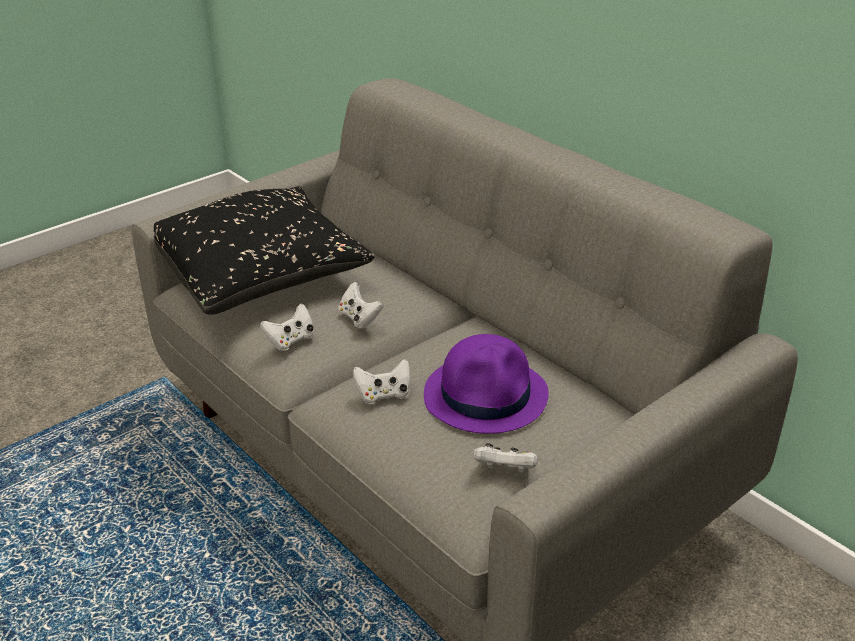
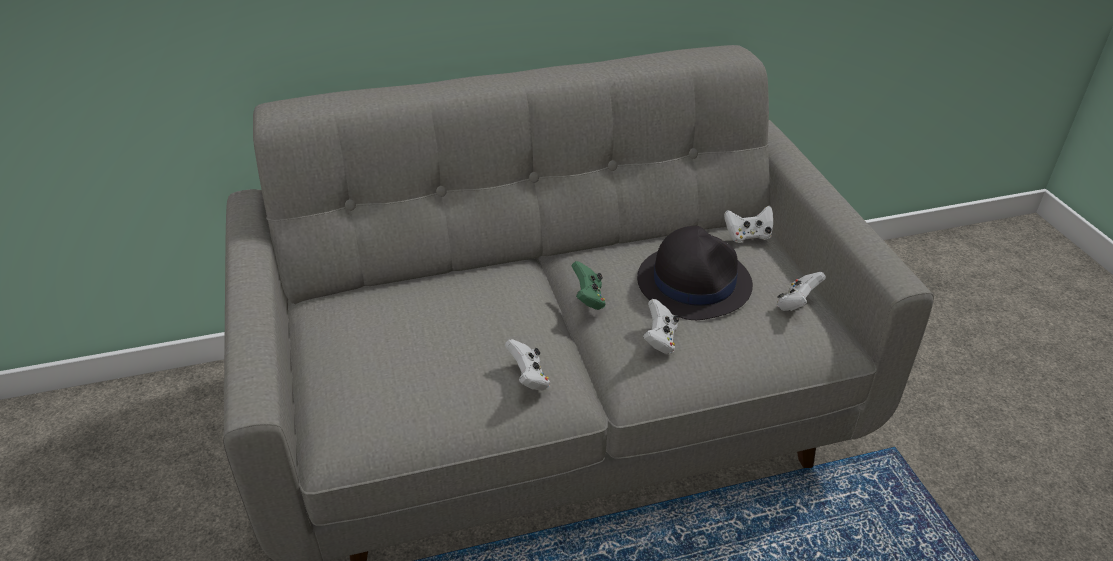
camera: 65 degrees left, 5 degrees up
(260, 275) = (377, 370): black pillow -> none
(359, 319) = (524, 321): white game controller -> white game controller (748, 236)
(415, 343) = (588, 298): none -> green game controller
(486, 395) = (694, 282): purple hat -> black hat

